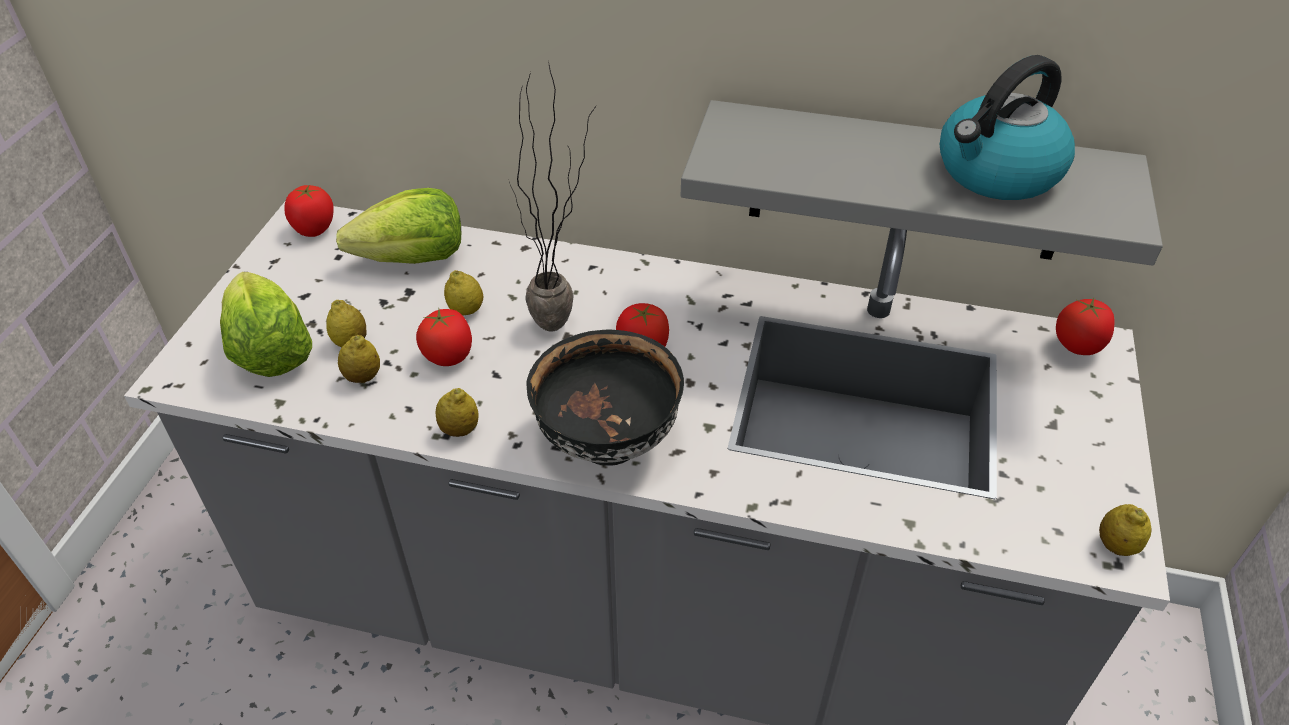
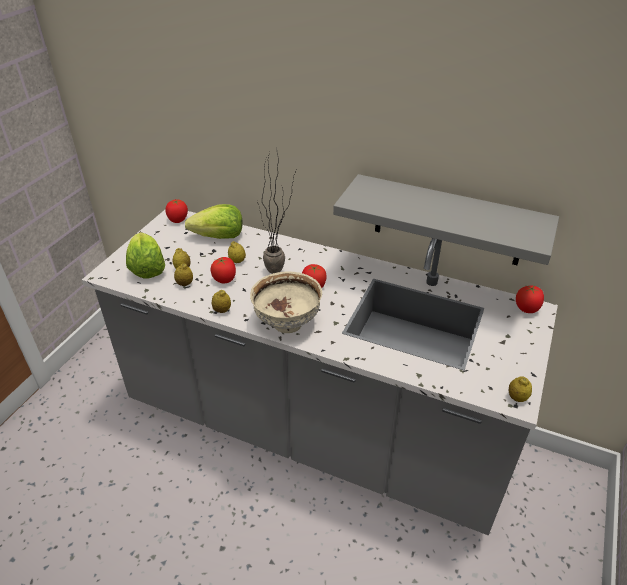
camera: 10 degrees right, 5 degrees down
(606, 442) = (286, 323): black bowl -> beige bowl
(997, 173) = (482, 217): kettle -> none

